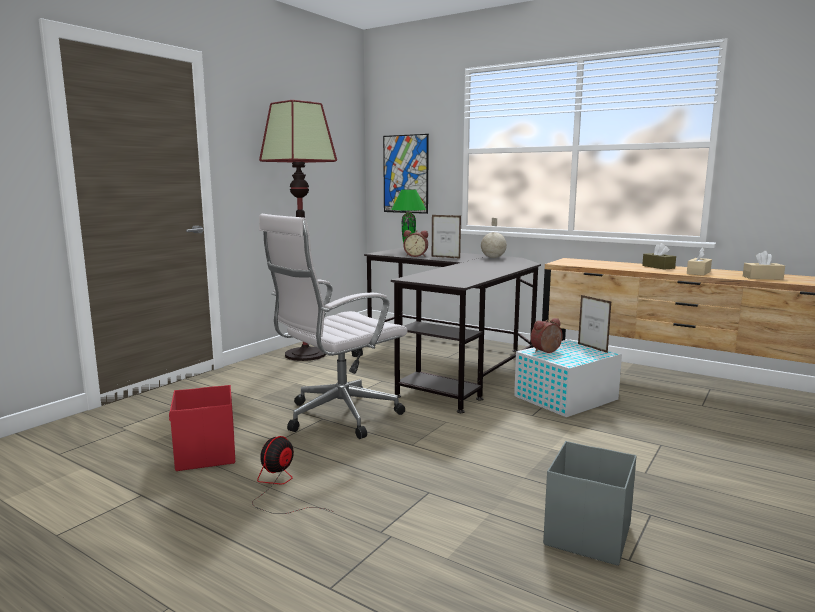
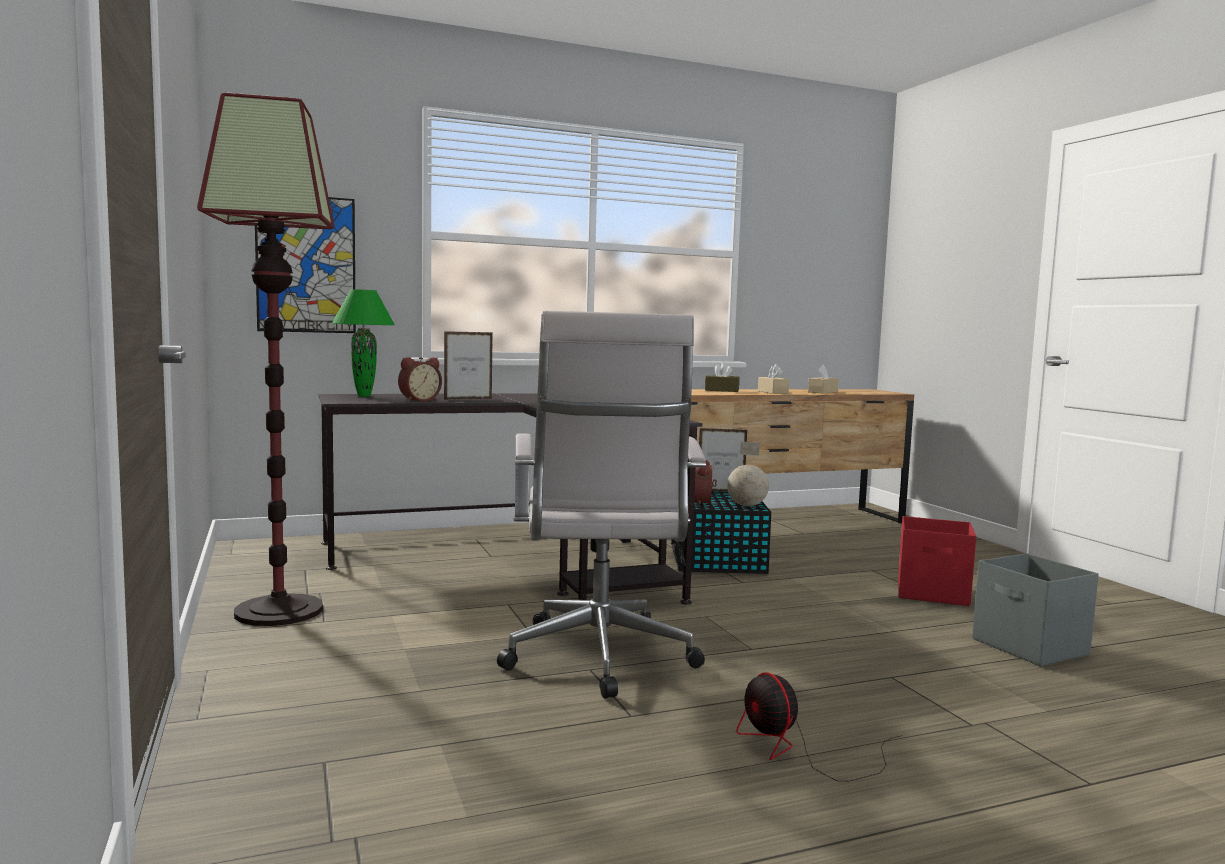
camera: 55 degrees left, 5 degrees down
(205, 455) = (613, 780): red storage box -> red storage box (933, 593)
(493, 258) = (520, 395): globe -> globe (747, 506)
(564, 398) = (716, 559): white storage box -> black storage box

